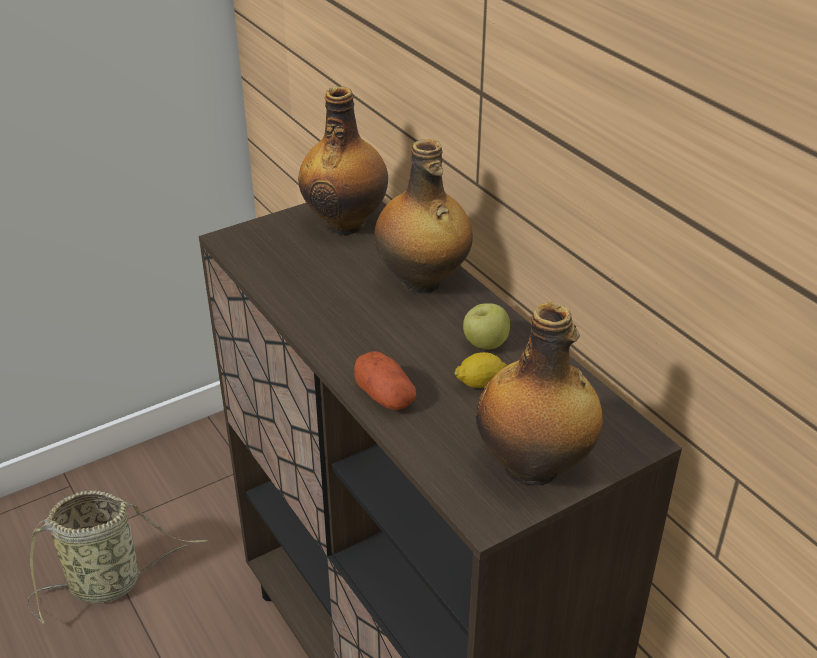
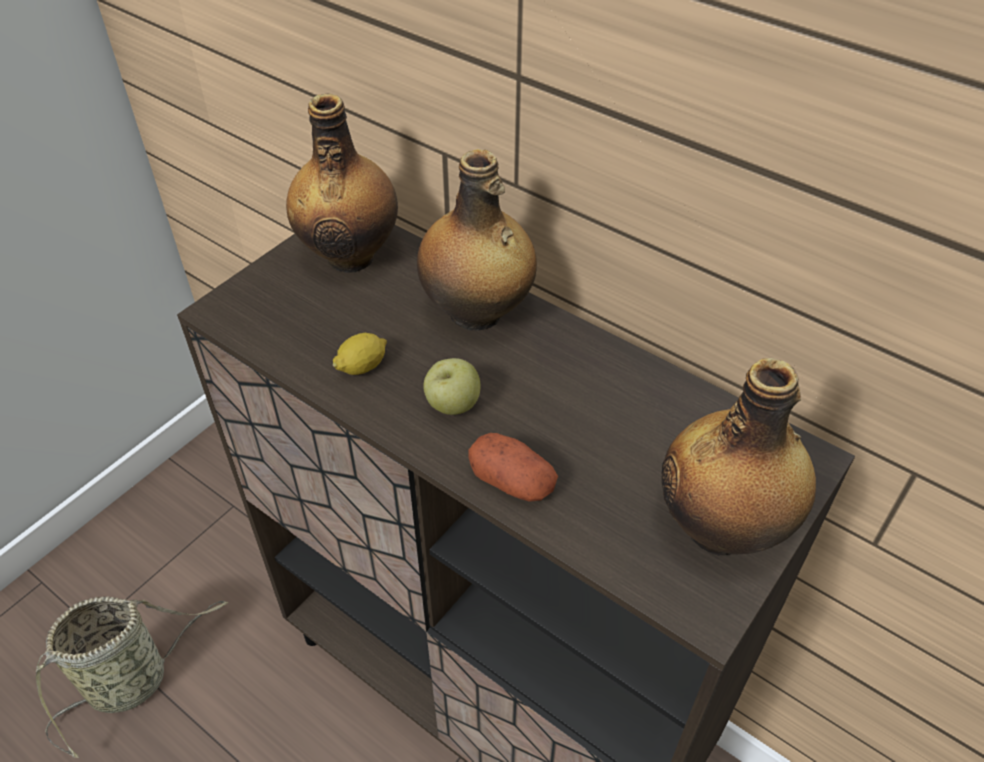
camera: 20 degrees left, 10 degrees up
(480, 383) = (609, 432): lemon -> lemon (363, 366)
(485, 344) = (588, 379): apple -> apple (453, 405)

